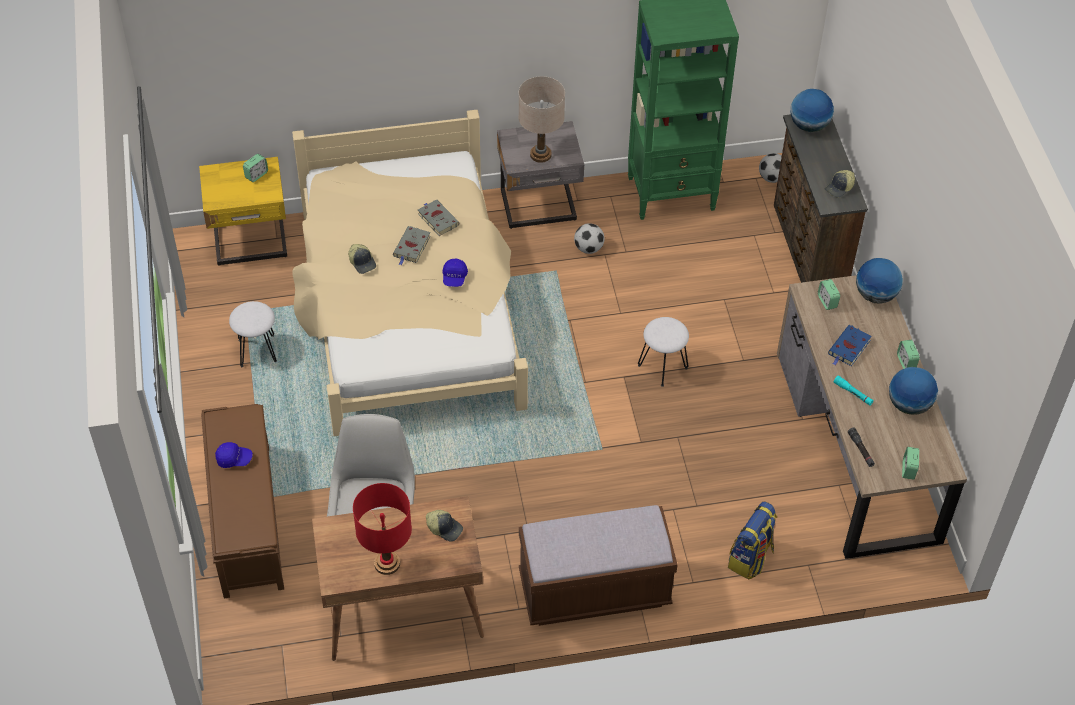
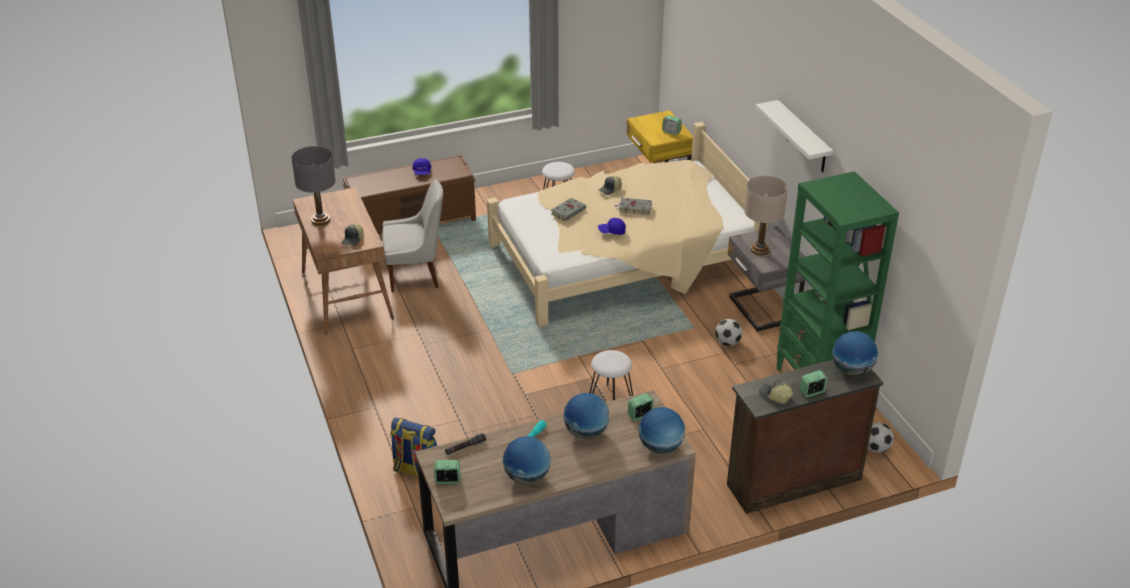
camera: 80 degrees right, 15 degrees down
(387, 563) = (320, 220): red table lamp -> grey table lamp
(437, 219) = (670, 216): grey book -> grey book (569, 211)
(523, 26) = (803, 137): none -> white shelf
(594, 590) = (373, 384): brown bench -> none
(848, 348) = (586, 432): blue book -> globe
(906, 362) = (580, 472): alarm clock -> alarm clock (812, 392)

